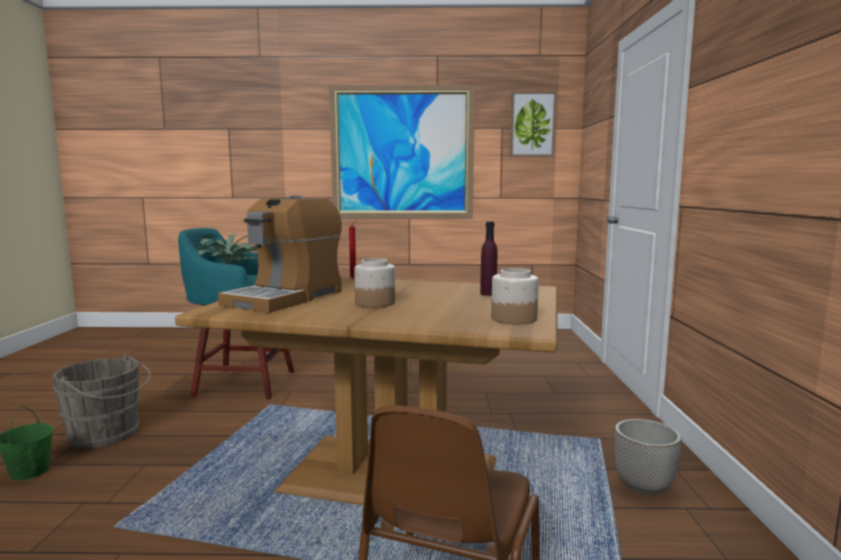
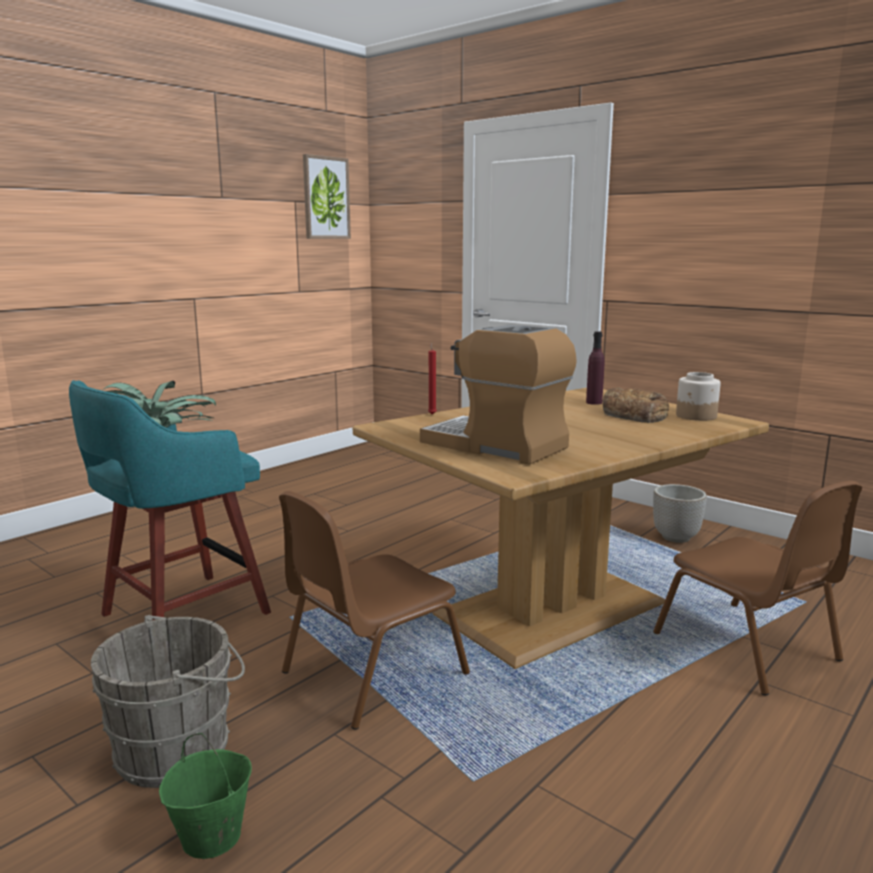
camera: 50 degrees left, 5 degrees up
(224, 449) = (371, 673): none -> brown chair
(286, 298) = (496, 445): coffee machine -> coffee machine turned 150 degrees clockwise
(374, 303) = (576, 430): jar -> none
(402, 153) = (181, 233): picture -> none
(469, 306) = (634, 415): none -> bread

